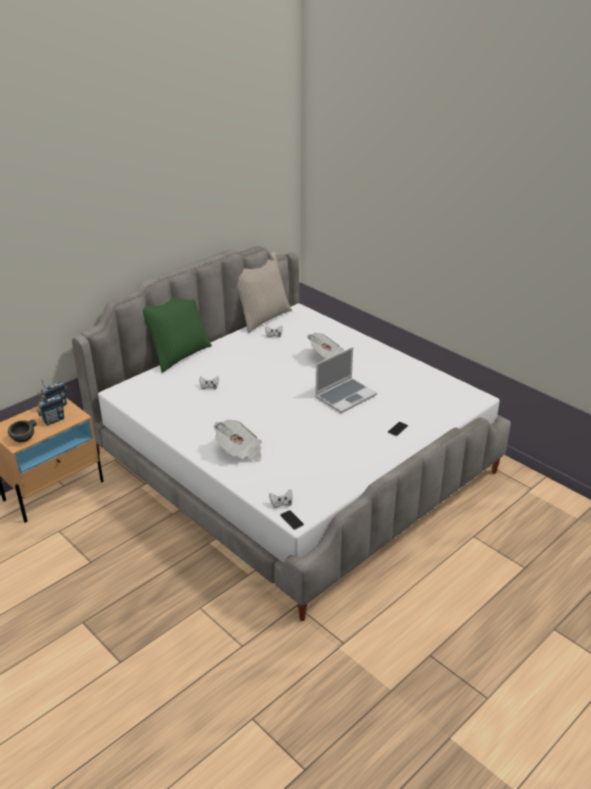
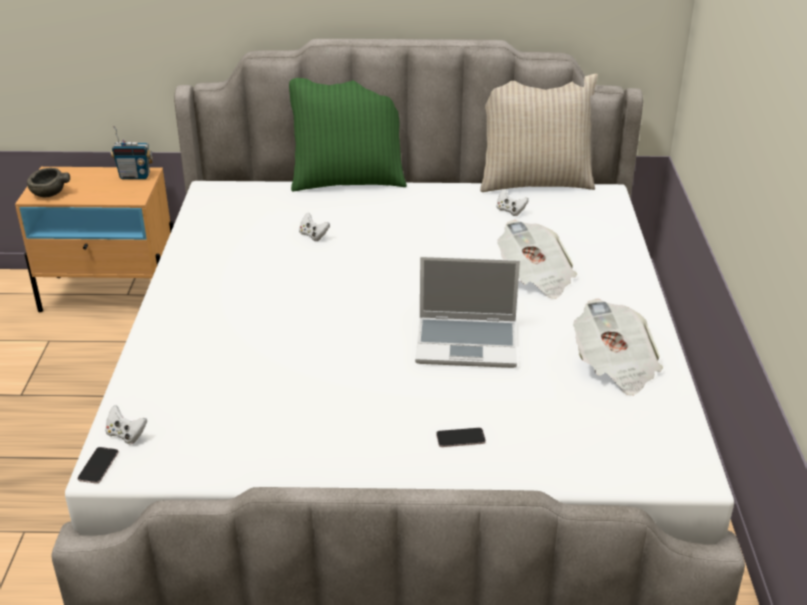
camera: 45 degrees right, 0 degrees up
(53, 420) = (106, 189): radio -> none
(240, 451) = (204, 335): newspaper -> newspaper (615, 366)

